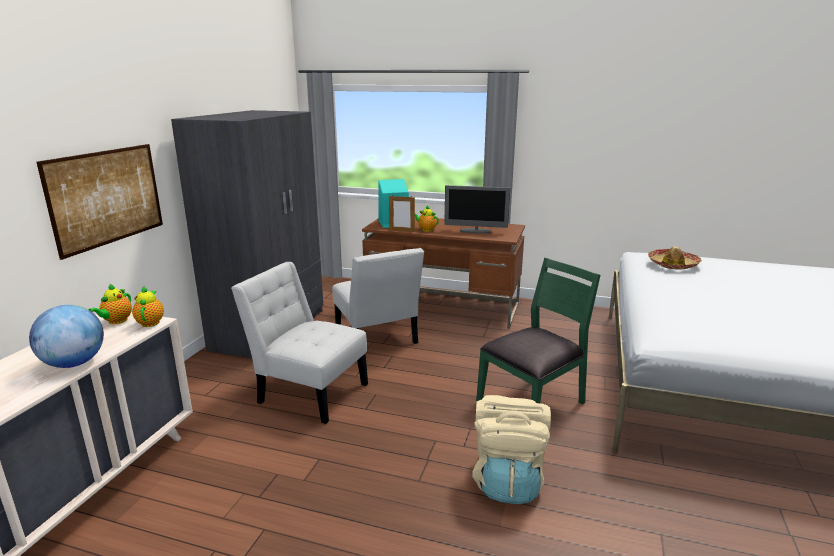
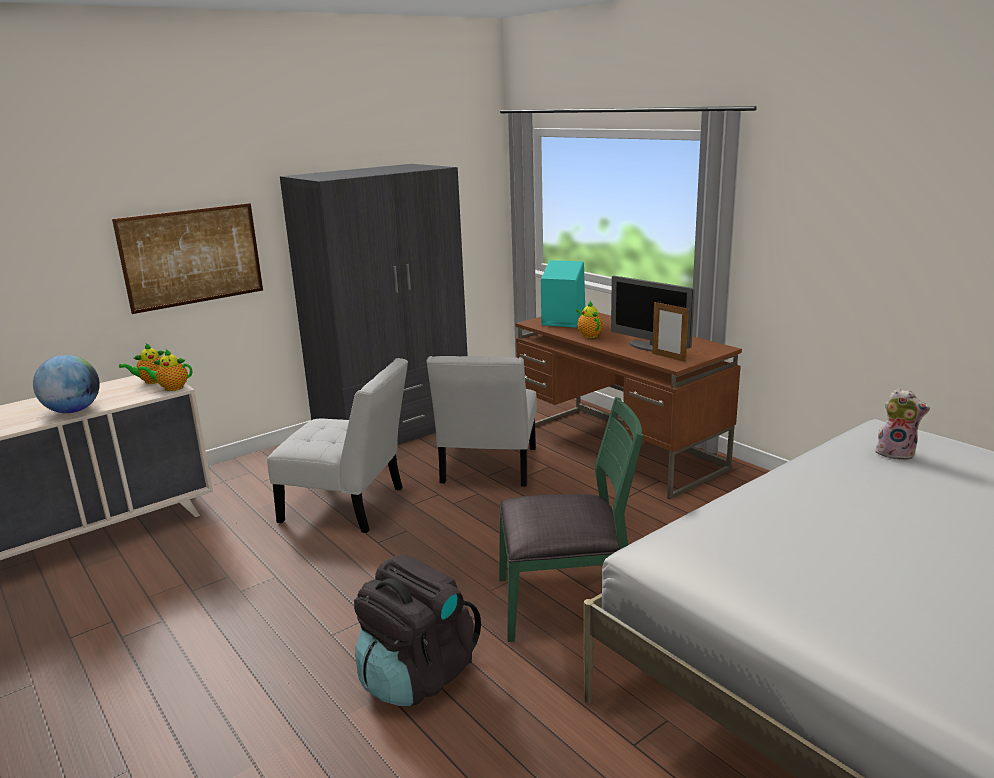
camera: 35 degrees right, 0 degrees up
(151, 322) = (171, 388): teapot -> teapot turned 120 degrees counterclockwise
(308, 391) = (349, 506): white chair -> white chair turned 135 degrees clockwise
(402, 231) = (556, 332): picture frame -> picture frame (668, 357)
(508, 480) = (417, 675): beige backpack -> black backpack
(673, 264) = (896, 453): hat -> plush toy

